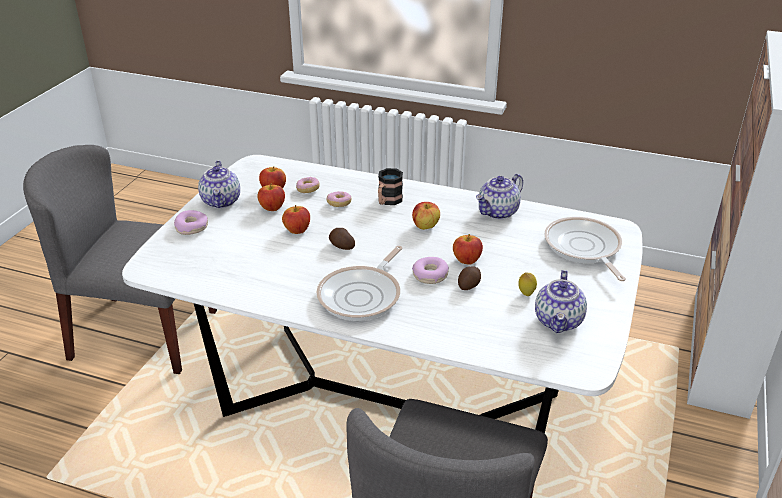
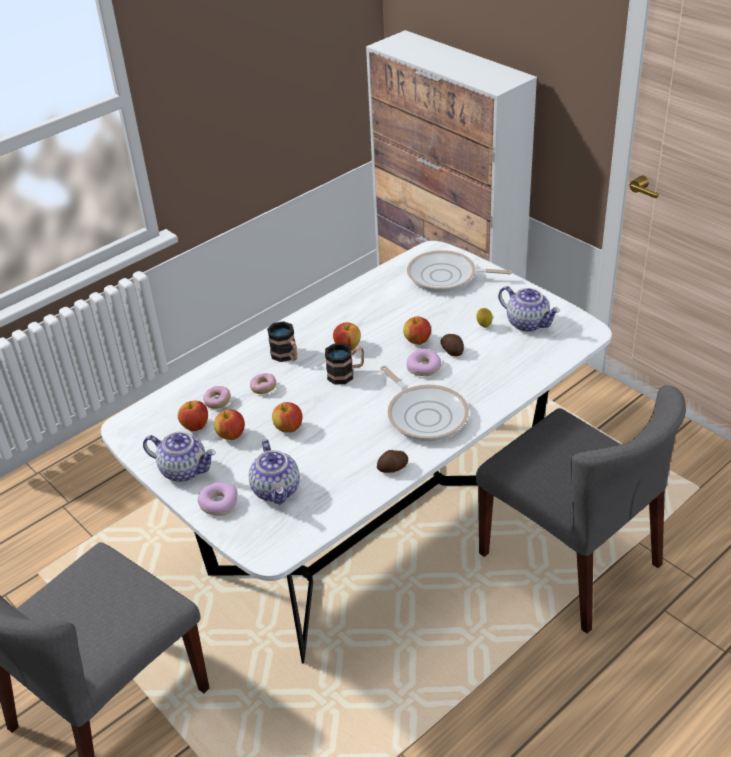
camera: 60 degrees left, 5 degrees up
(341, 246) = (339, 406): potato -> potato (393, 468)
(387, 236) = (346, 374): none -> mug
(498, 212) = (359, 300): teapot -> teapot (277, 490)

